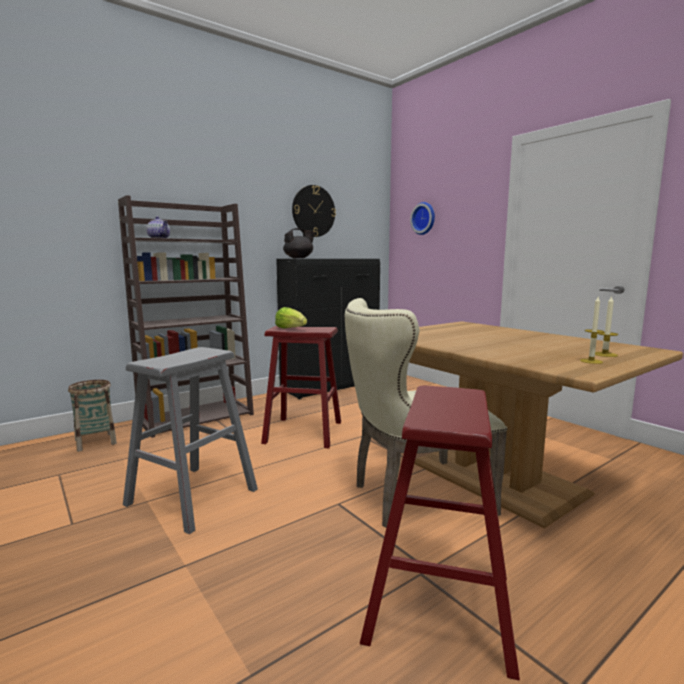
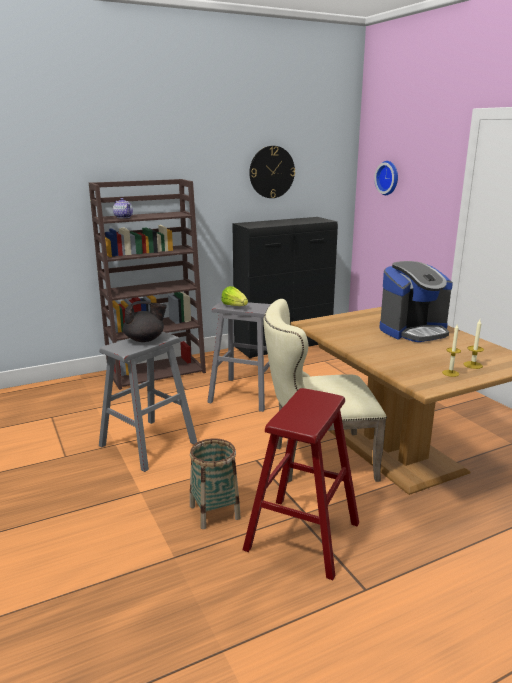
camera: 10 degrees right, 10 degrees up
(95, 442) = (75, 390): basket -> basket (214, 512)
(299, 258) = (253, 224): black teapot -> black teapot (145, 339)
(304, 432) = (245, 394): red stool -> grey stool
(504, 335) = (413, 331): none -> coffee machine

